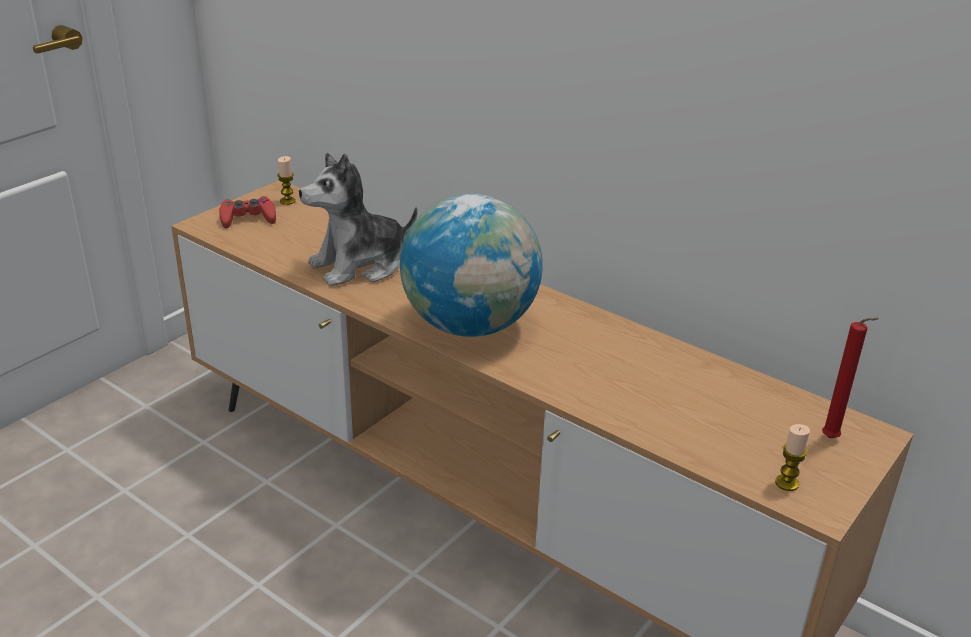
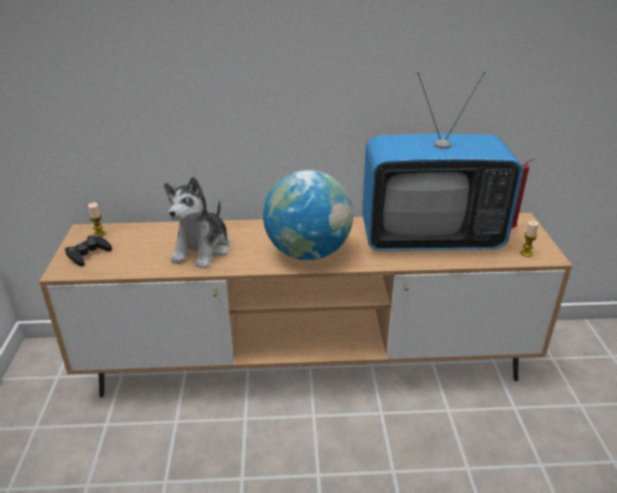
camera: 40 degrees left, 0 degrees up
(248, 218) = (88, 254): red game controller -> black game controller
(665, 388) = (430, 238): none -> television

